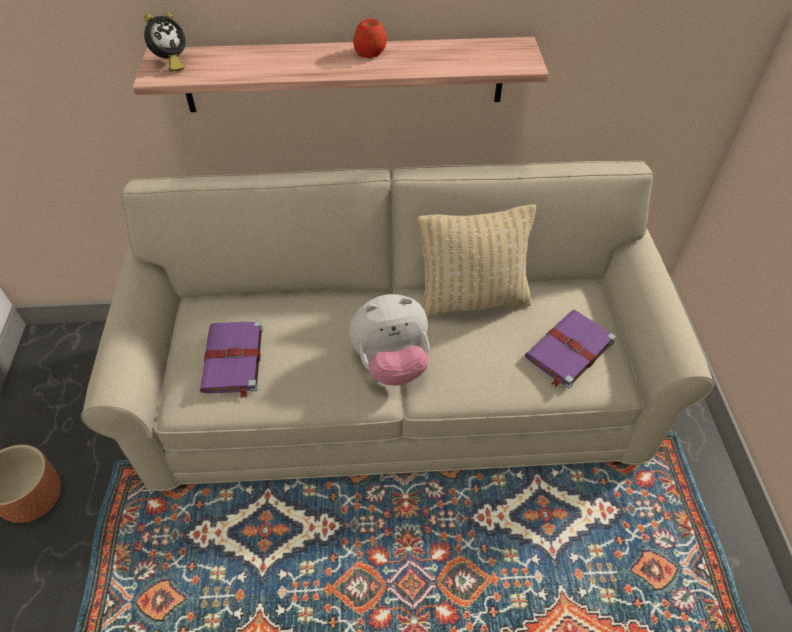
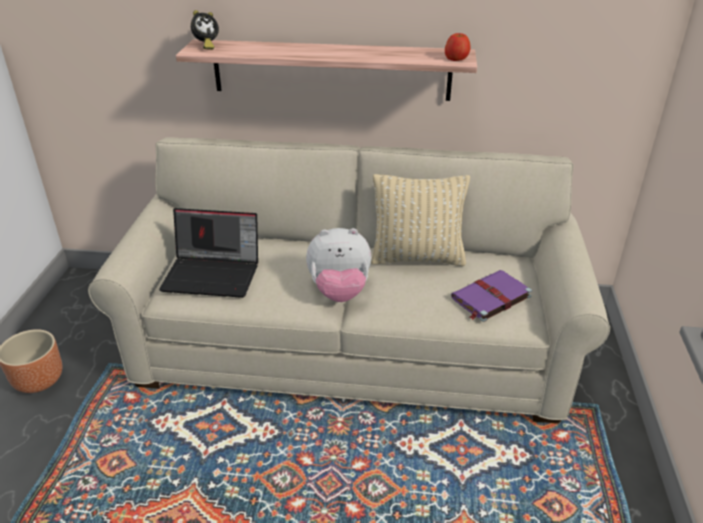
camera: 10 degrees right, 15 degrees down
(233, 360) = (214, 274): purple book -> laptop
(370, 52) = (348, 49): apple -> apple (456, 58)

